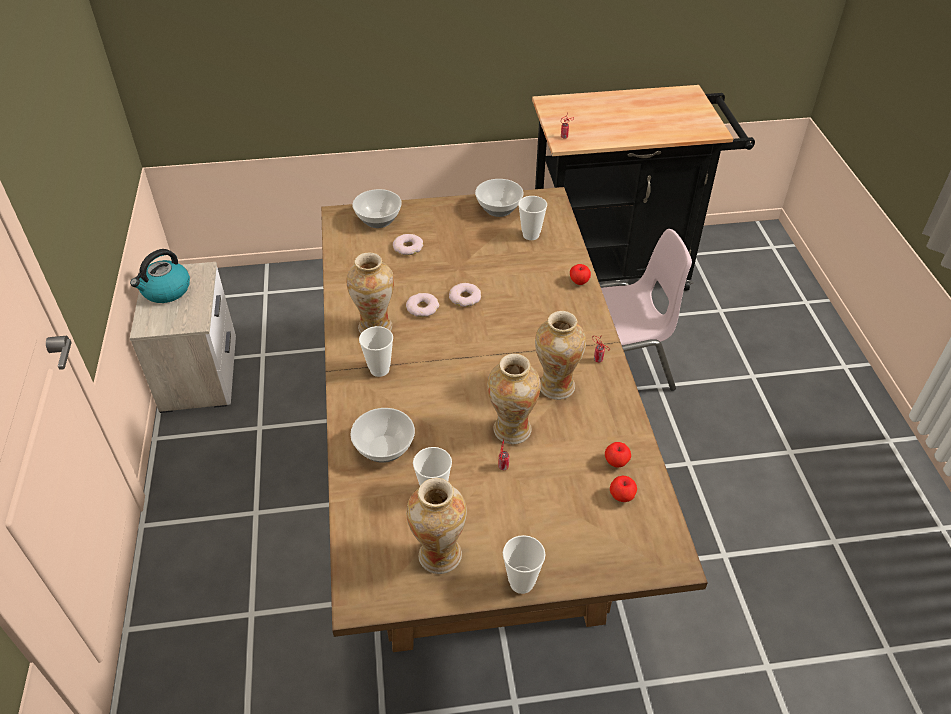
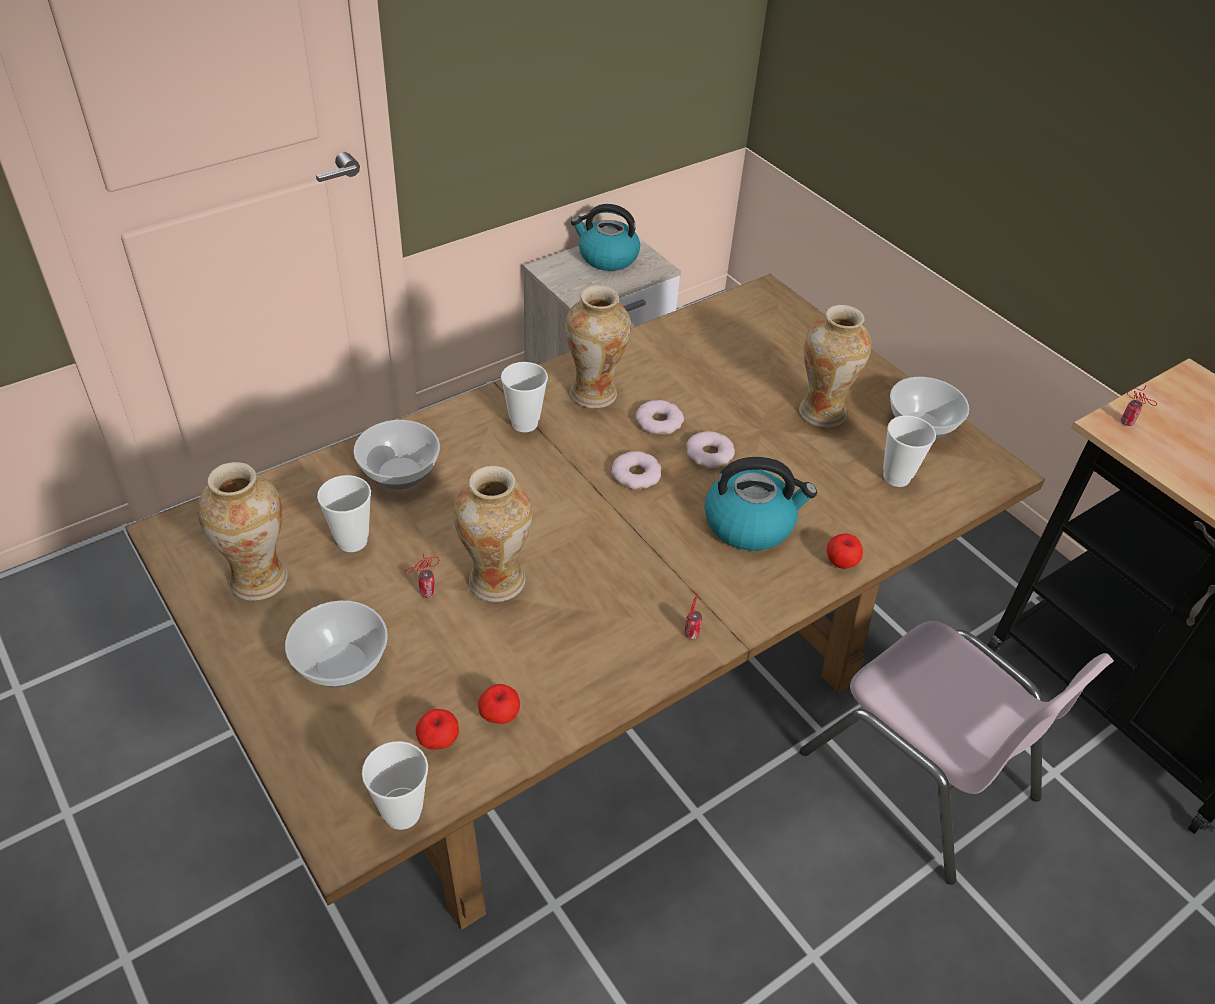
camera: 60 degrees right, 0 degrees up
(379, 220) = (790, 327): bowl -> bowl (342, 666)
(408, 247) = (761, 370): donut -> donut (636, 475)
(521, 583) = (245, 673): cup -> cup (402, 813)
(531, 304) = (750, 523): none -> kettle
(556, 387) = (605, 602): vase -> vase (821, 412)

